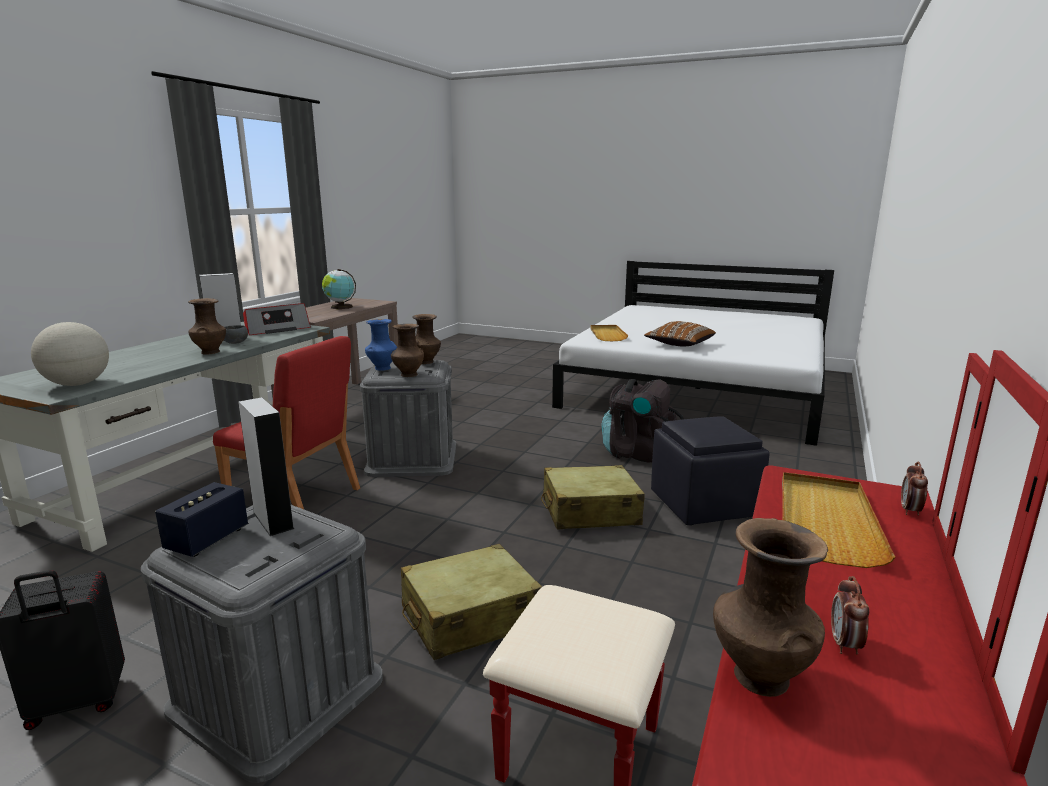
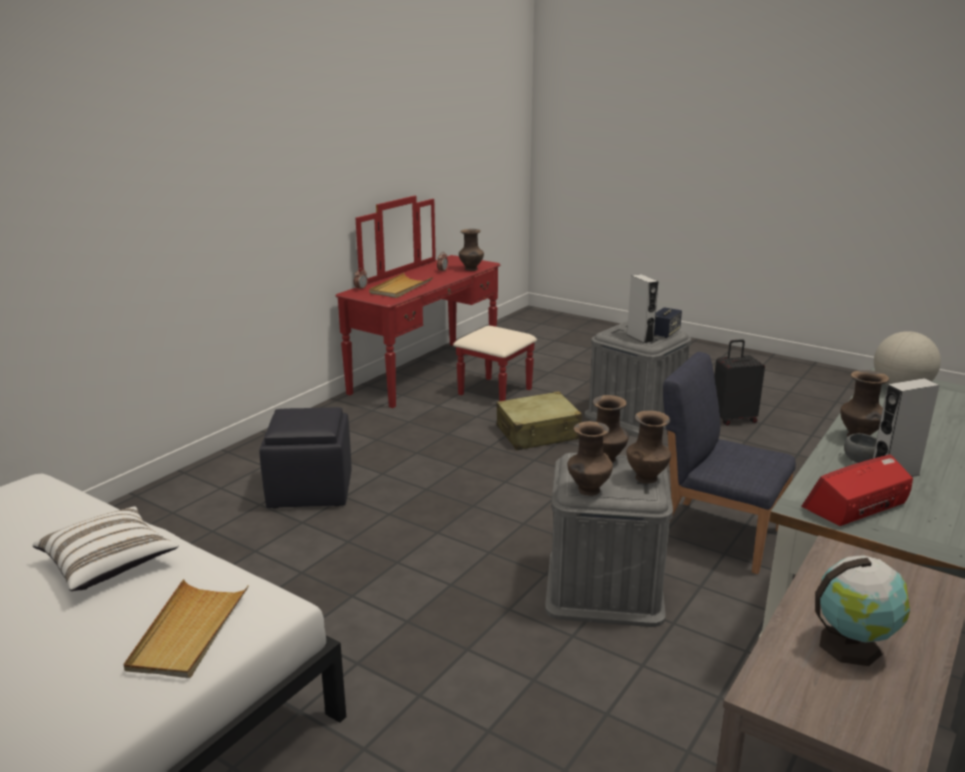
camera: 170 degrees left, 5 degrees up
(295, 498) = (716, 534): red chair -> blue chair
(382, 368) = (646, 478): blue vase -> brown vase
(590, 512) = (421, 492): beige suitcase -> none
(639, 454) = (304, 564): black backpack -> none
(679, 345) = (109, 564): brown pillow -> white pillow

